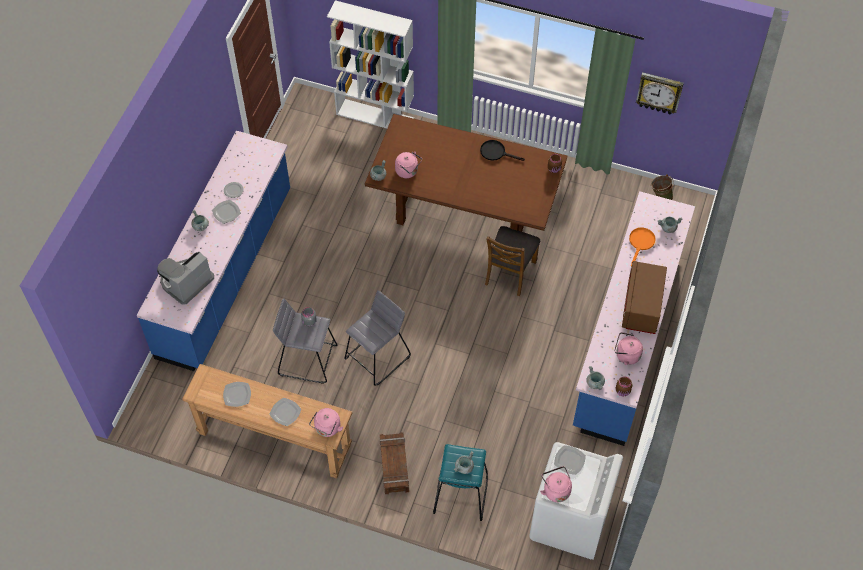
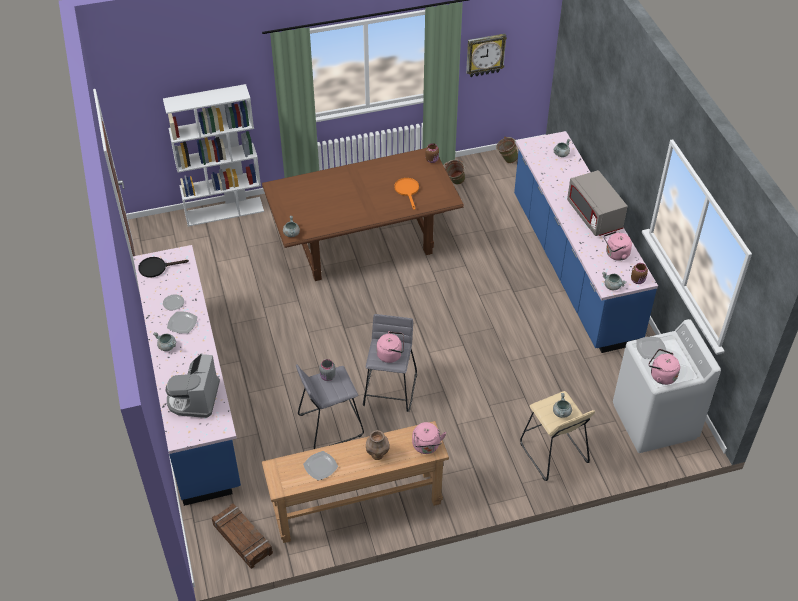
camera: 35 degrees left, 10 degrees down
(285, 412) = (377, 455): plate -> brown vase
(393, 466) = (479, 464): crate -> crate (242, 539)
(408, 171) = (314, 218): pink kettle -> pink kettle (391, 354)
(460, 494) = (553, 453): turquoise stool -> beige stool
(496, 152) = (375, 170): black frying pan -> black frying pan (156, 268)
(510, 272) = (441, 269): brown chair -> none
(592, 195) = (454, 183): none -> green bucket
(640, 243) = (551, 174): orange frying pan -> orange frying pan (407, 191)
(641, 307) = (594, 216): brown microwave -> grey microwave

